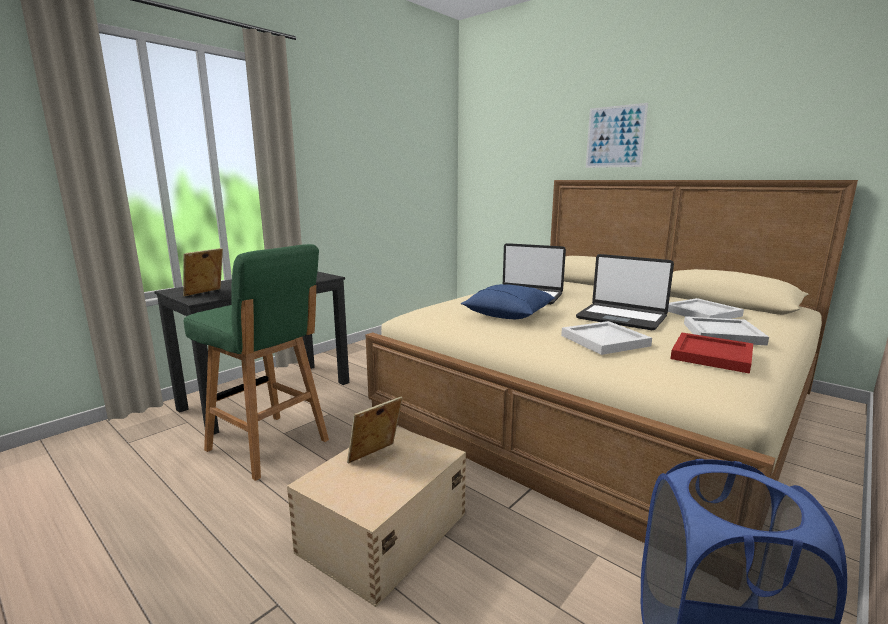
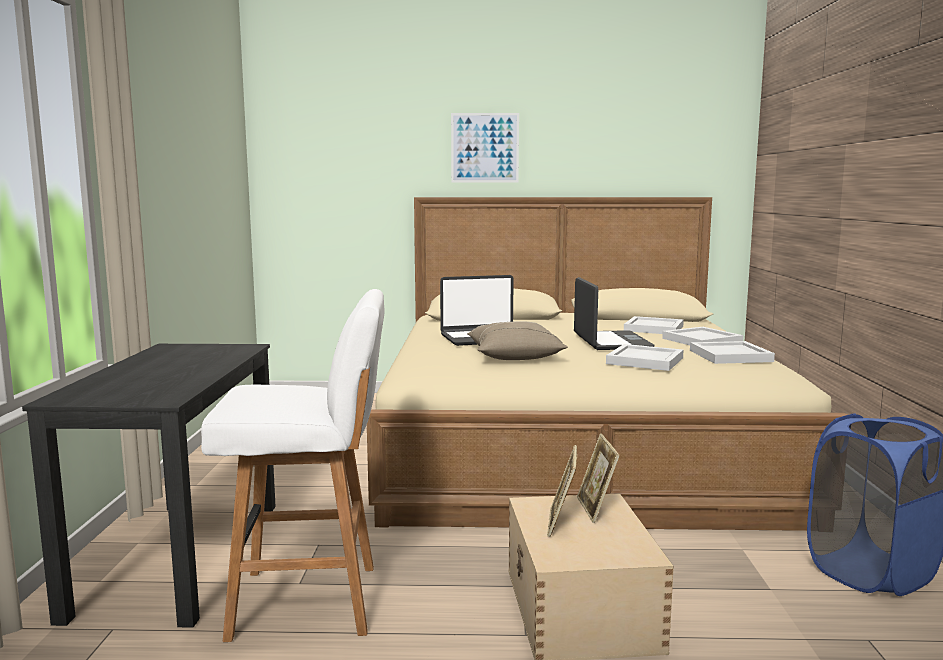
camera: 40 degrees left, 5 degrees down
(205, 293) = (141, 392): picture frame -> picture frame (596, 509)
(269, 446) = (310, 601): green stool -> white stool
(509, 314) = (514, 356): blue pillow -> beige pillow
(621, 318) = (611, 342): laptop -> laptop turned 90 degrees counterclockwise
(713, 355) = (730, 355): red tray -> white tray

